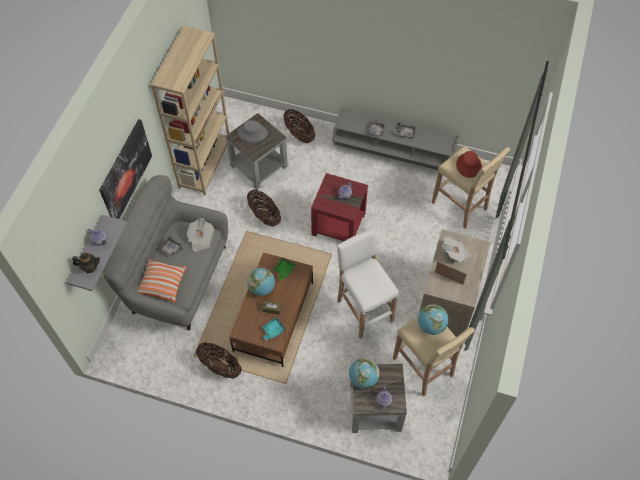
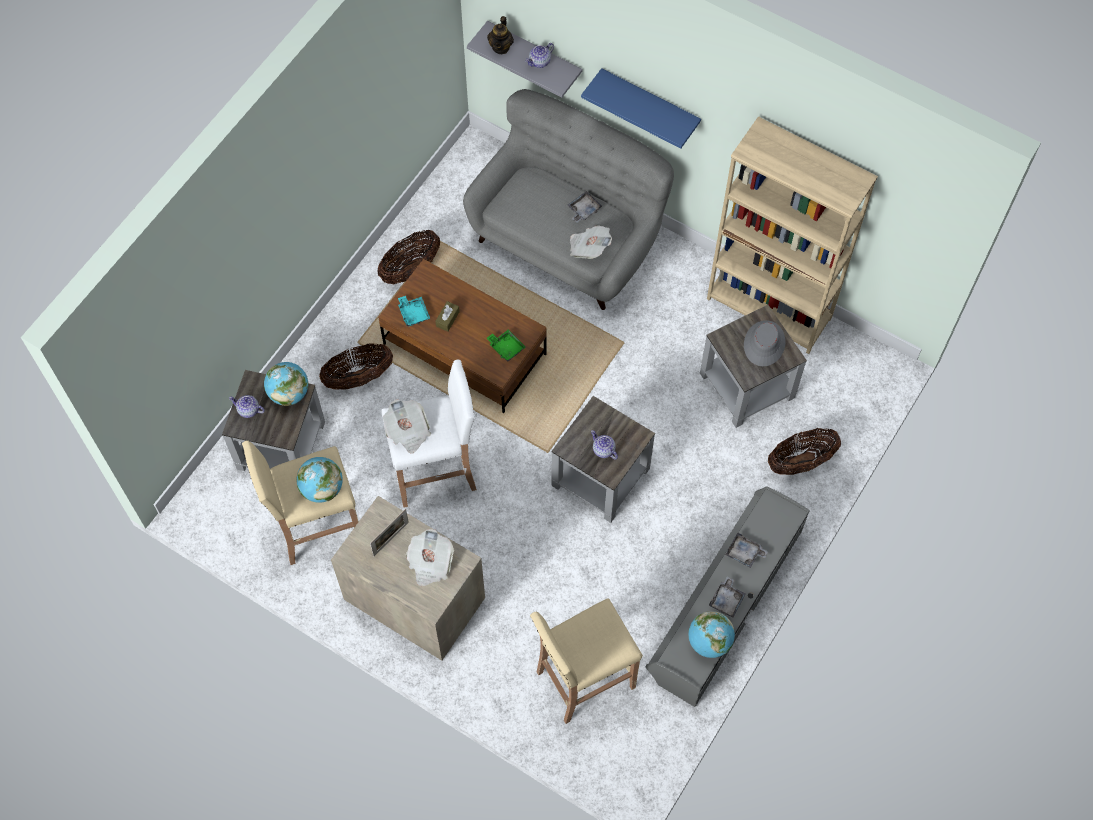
camera: 105 degrees right, 5 degrees up
(125, 171) = (650, 103): picture -> blue shelf
(162, 284) = (529, 190): pillow -> none
(262, 288) = (485, 313): globe -> globe (709, 642)
(264, 216) = (645, 373): basket -> basket (358, 377)
(339, 223) = (601, 478): red side table -> grey side table
(375, 288) = (408, 431): none -> newspaper
(468, 165) = (593, 643): red hat -> none

